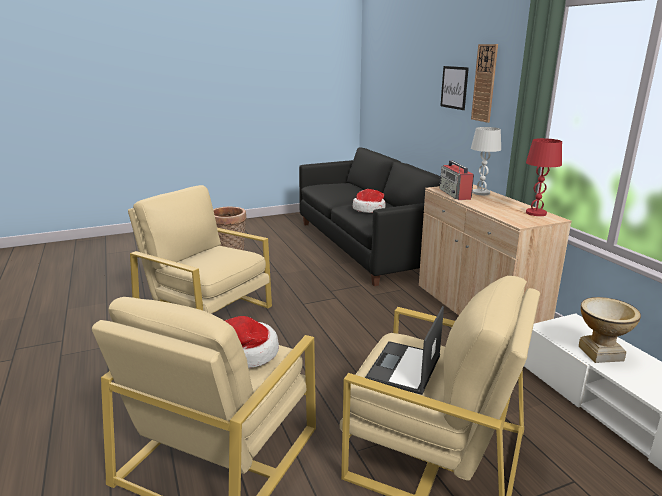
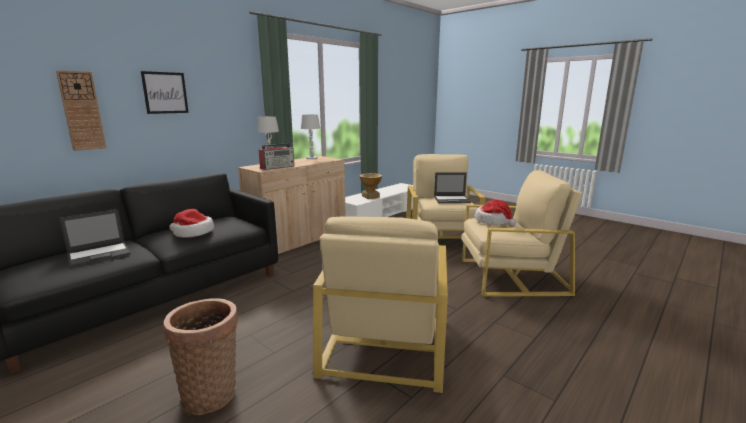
camera: 115 degrees left, 5 degrees down
(345, 193) = (100, 254): none -> laptop
(484, 83) = (209, 86): wall clock -> wall clock (82, 111)
(536, 213) = (312, 158): red table lamp -> white table lamp

